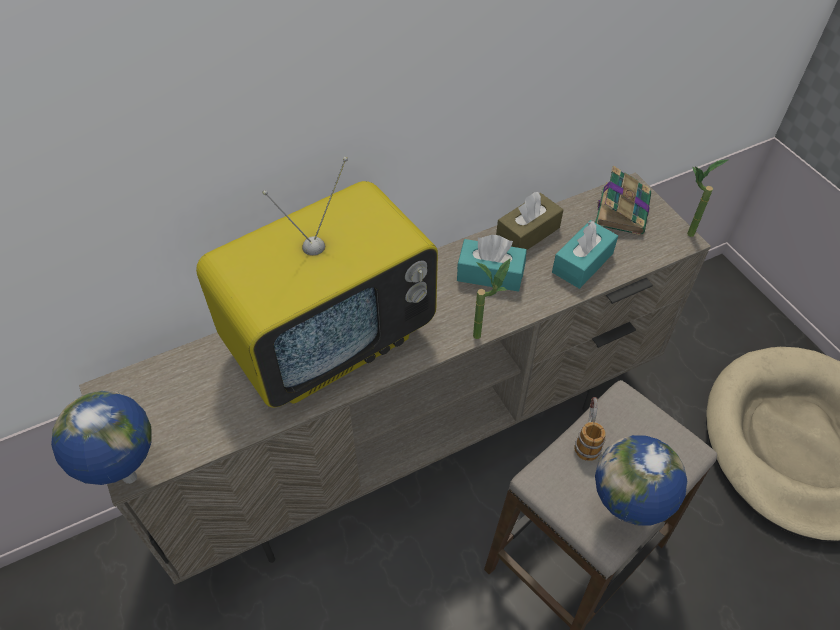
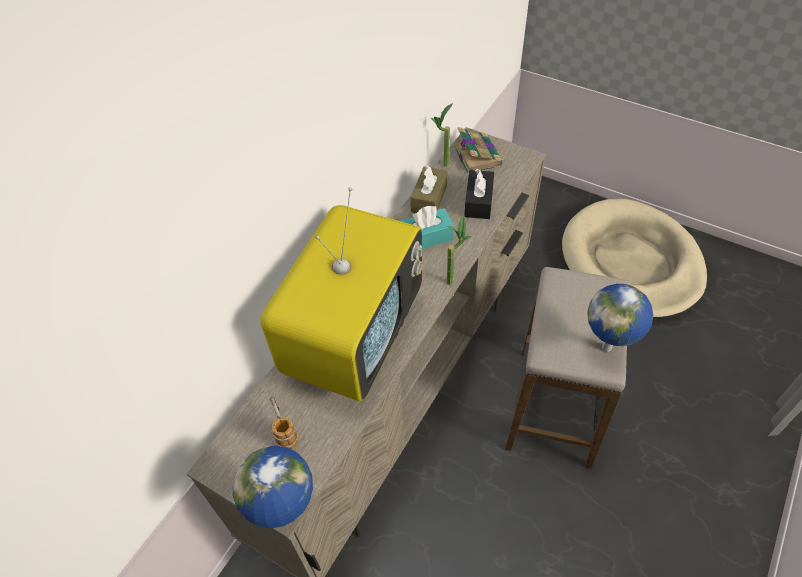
camera: 30 degrees left, 0 degrees up
(582, 263) = (478, 201): turquoise tissue box -> black tissue box
(587, 438) = (552, 313): mug -> mug (284, 431)
(683, 234) = (524, 154): potted plant -> potted plant (441, 166)

